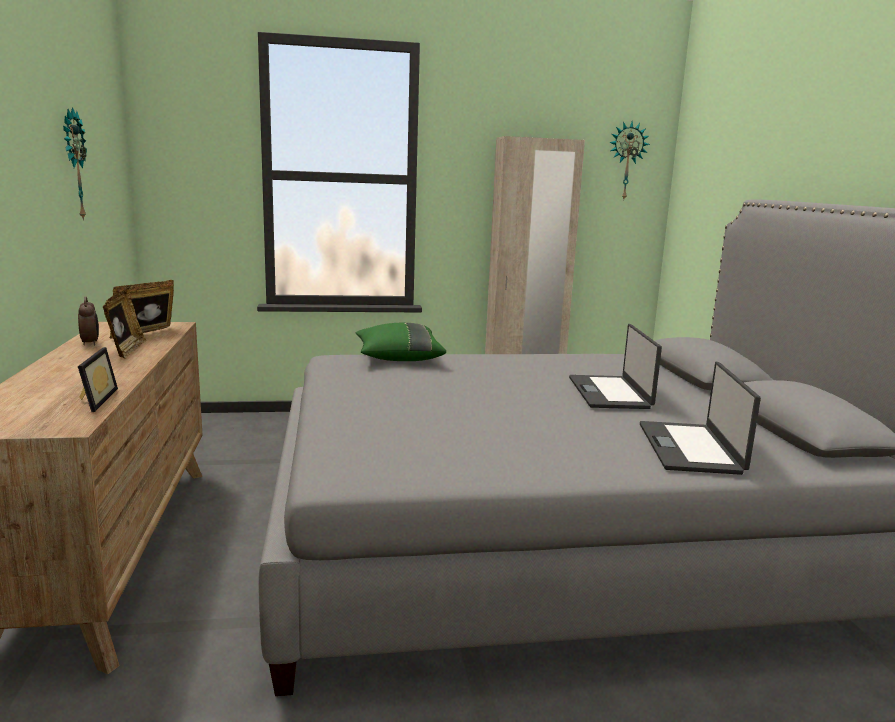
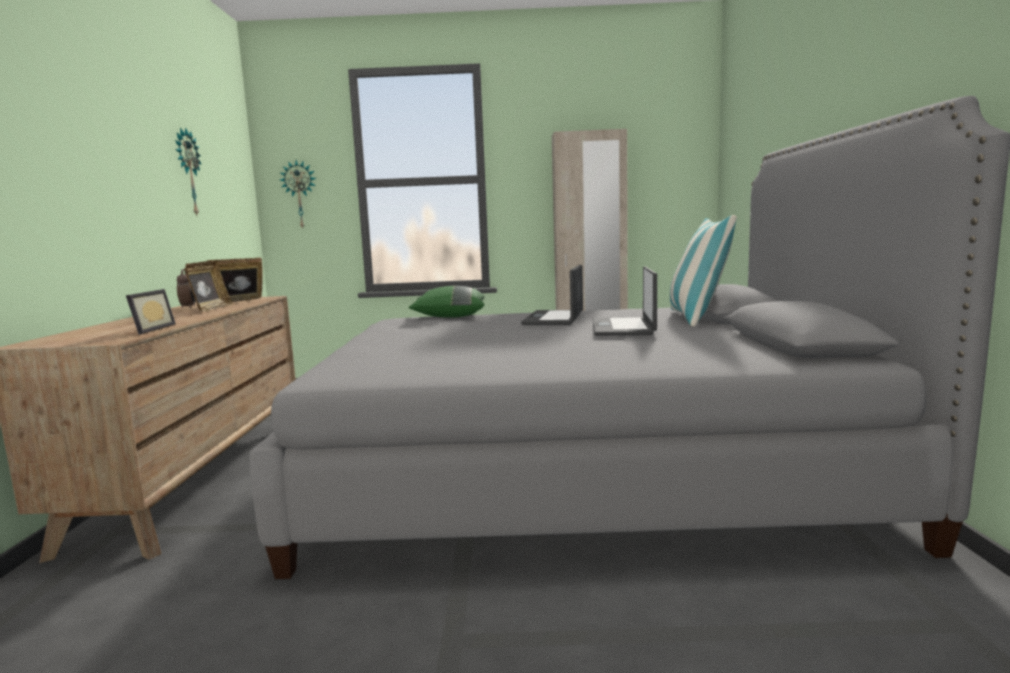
camera: 10 degrees right, 5 degrees down
(626, 161) = (673, 147): wall clock -> wall clock (300, 194)
(675, 378) = (697, 318): none -> pillow
(691, 448) = (671, 355): laptop -> laptop (555, 318)

